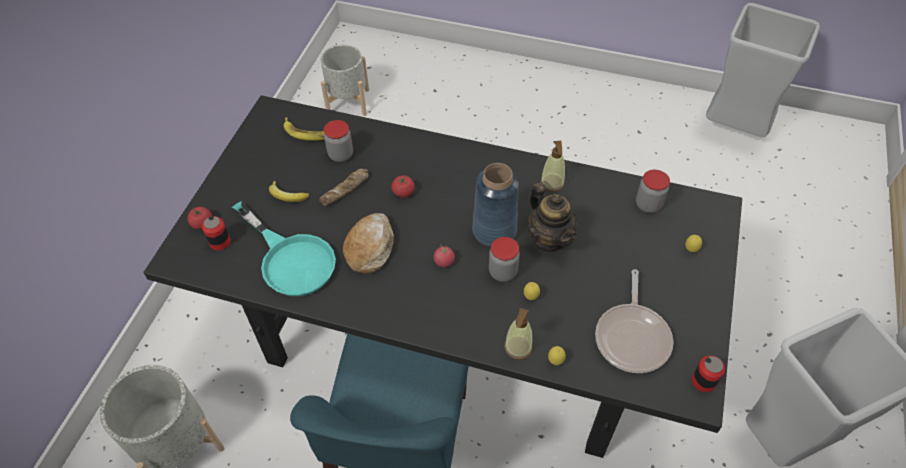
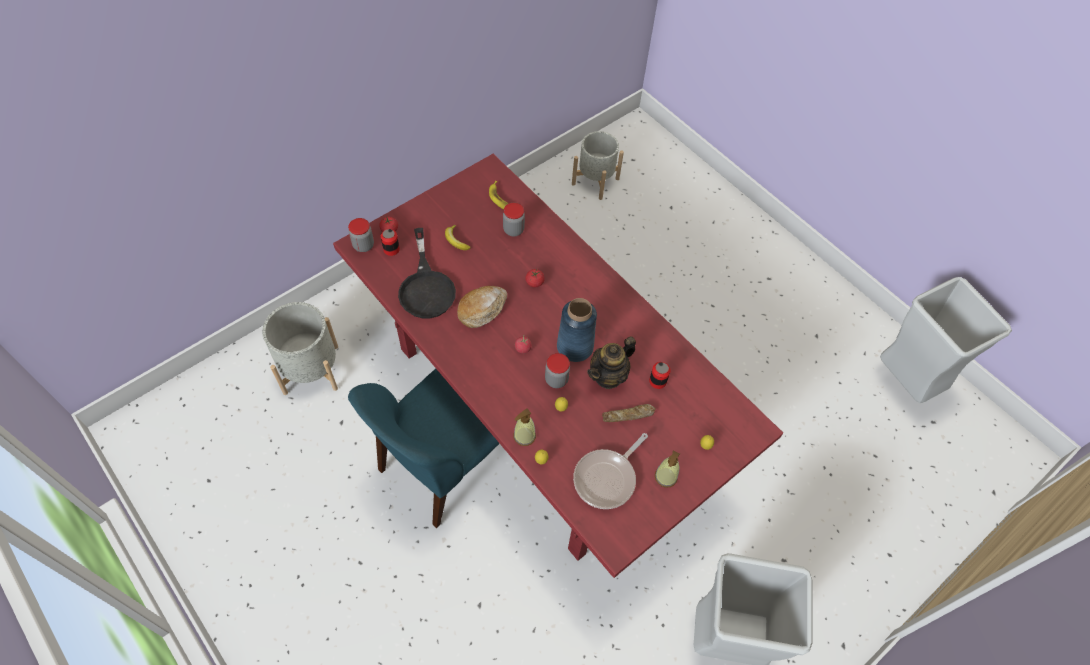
camera: 30 degrees right, 5 degrees up
(291, 259) = (426, 287): turquoise frying pan -> black frying pan
(346, 190) = (497, 258): bread -> bread (628, 415)
(456, 335) = (541, 409): black dining table -> red dining table
(549, 239) = (608, 376): teapot -> teapot turned 45 degrees clockwise
(552, 183) = (645, 336): soap dispenser -> soap dispenser (665, 477)
(648, 204) = (703, 394): jar -> jar (363, 245)
(703, 381) = (629, 538): can -> can (657, 381)

